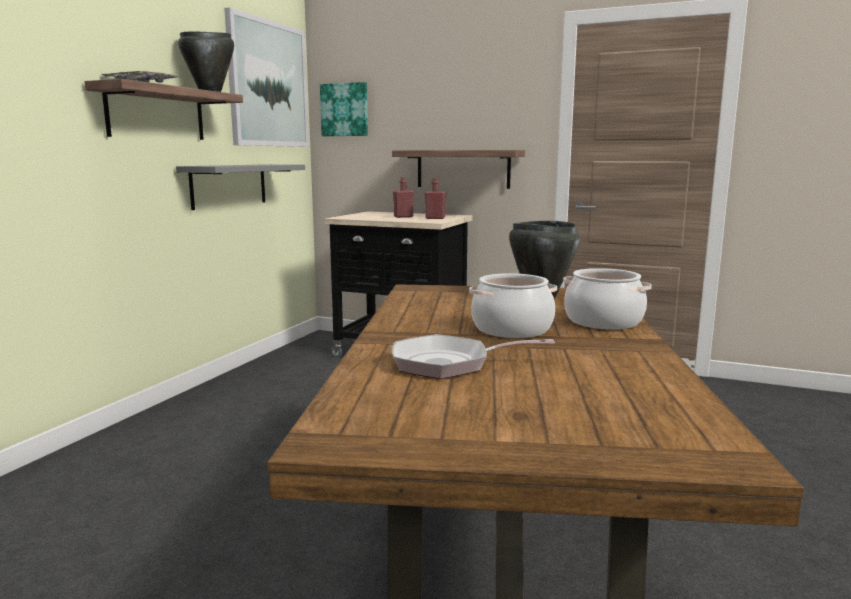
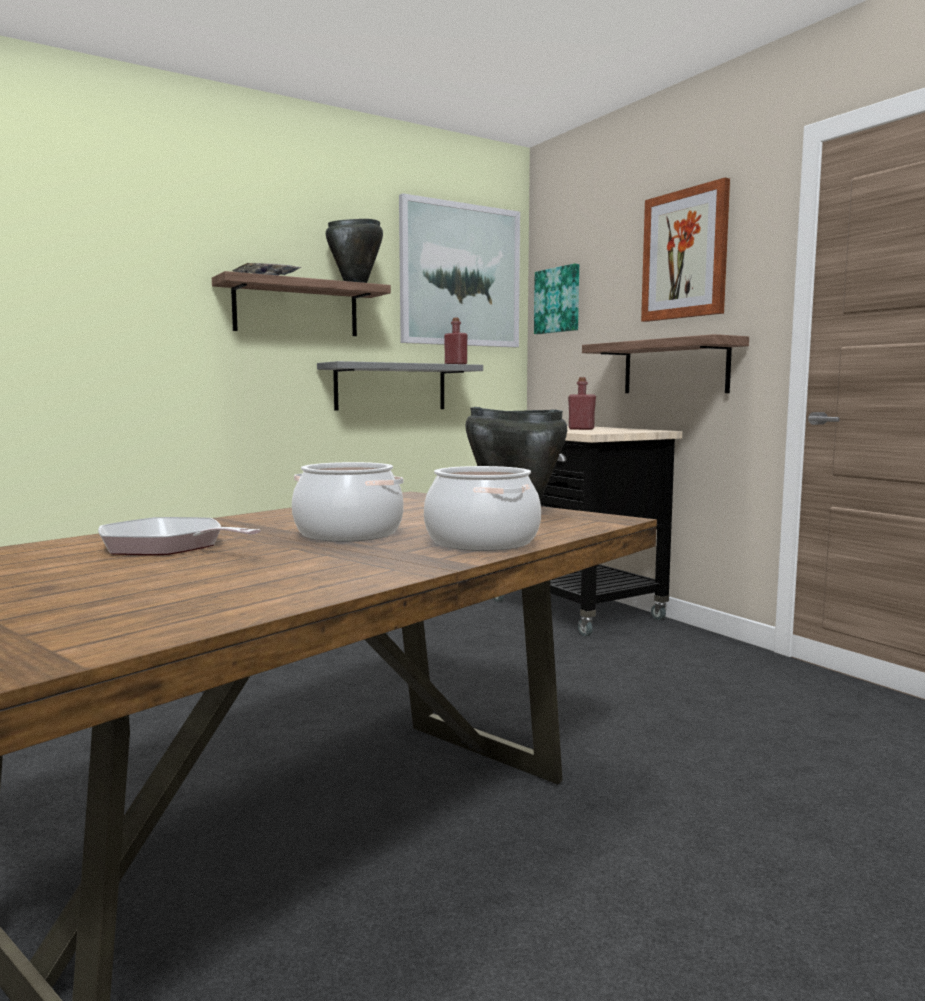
camera: 35 degrees right, 5 degrees down
(435, 218) = (611, 431): red bottle -> red bottle (455, 364)
(469, 87) = (685, 254): none -> picture

